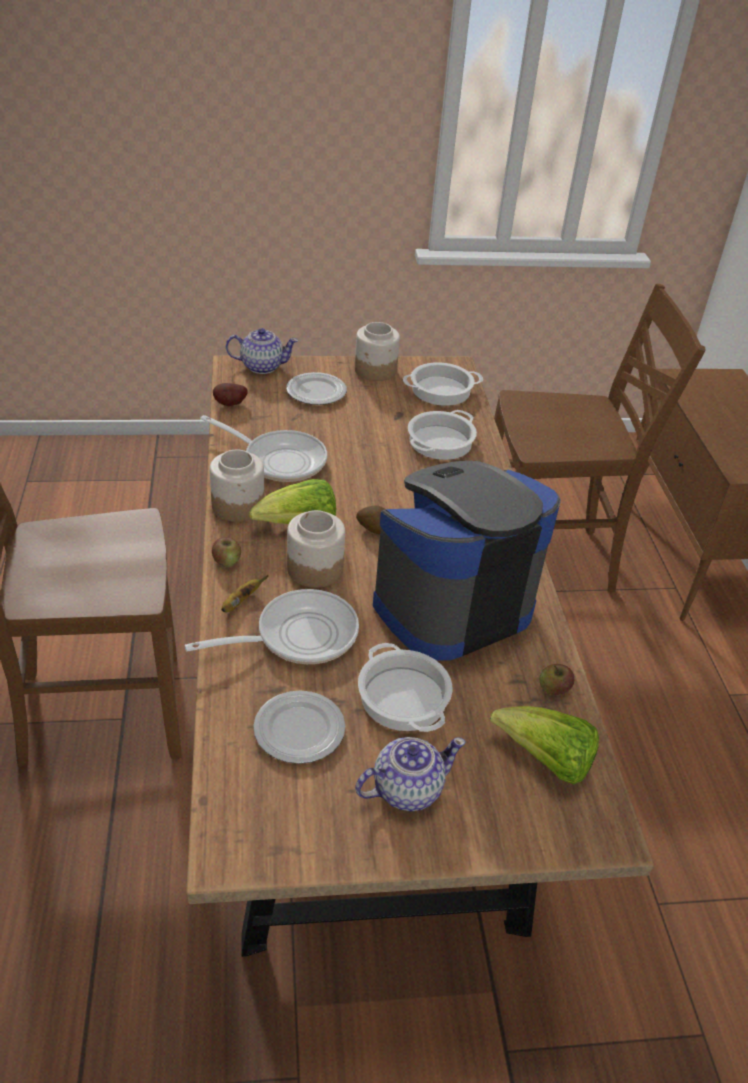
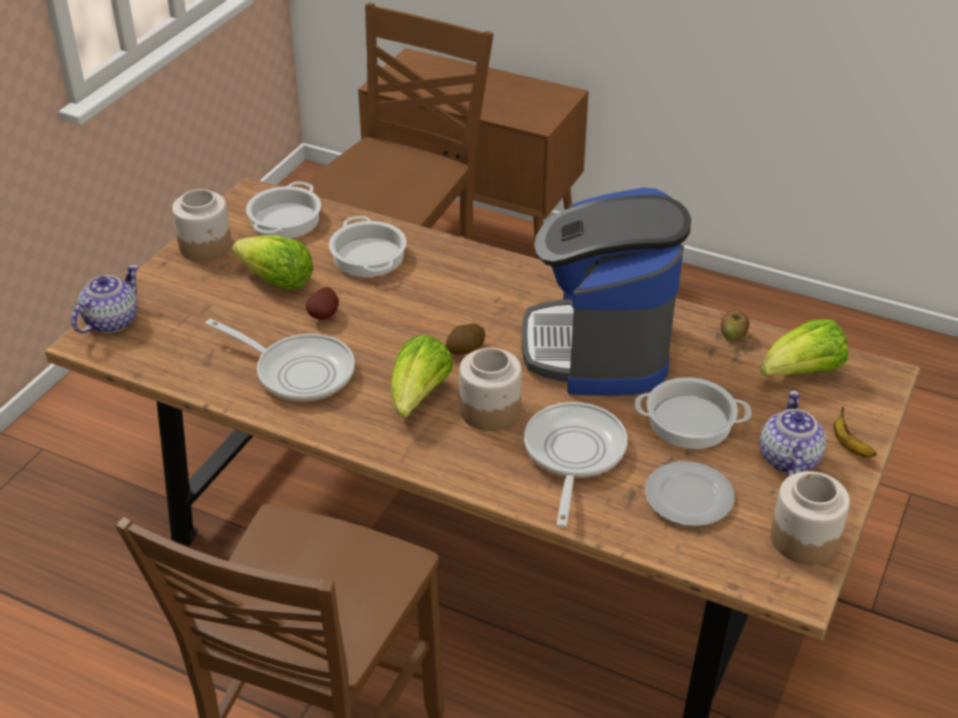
camera: 55 degrees left, 0 degrees up
(227, 561) = (432, 466): apple -> none
(230, 405) = (163, 371): potato -> potato (325, 315)
(238, 505) = (350, 427): jar -> jar (803, 539)
(241, 602) = (500, 477): banana -> banana (849, 445)
(279, 459) = (298, 371): frying pan -> frying pan turned 60 degrees clockwise
(316, 392) = (204, 301): plate -> none
(368, 413) = (277, 282): none -> lettuce

